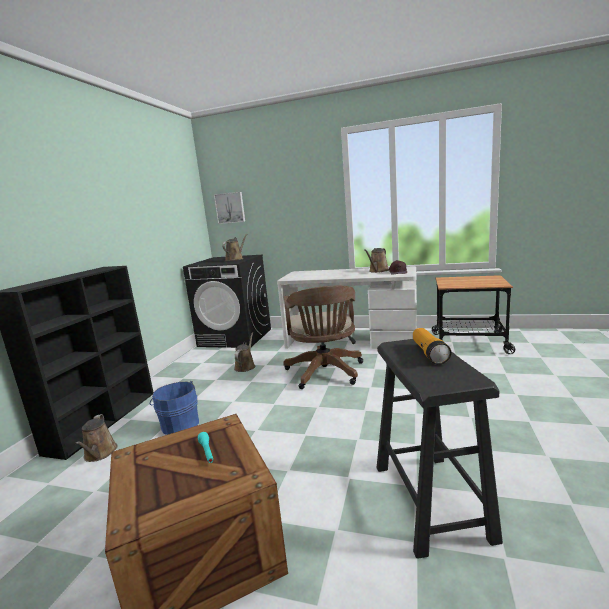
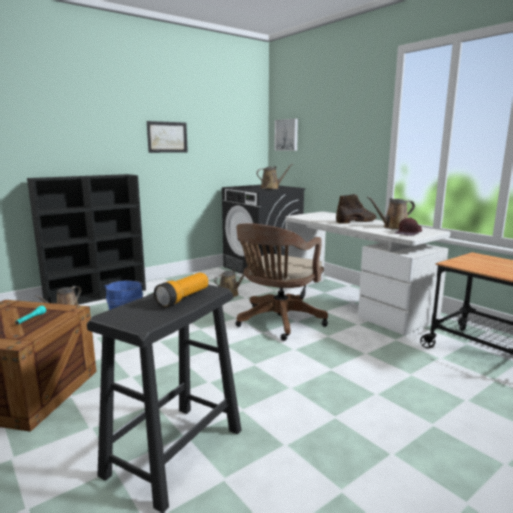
camera: 35 degrees right, 0 degrees up
(129, 219) = (167, 137): none -> picture
(341, 272) = (356, 221): none -> brown boot

